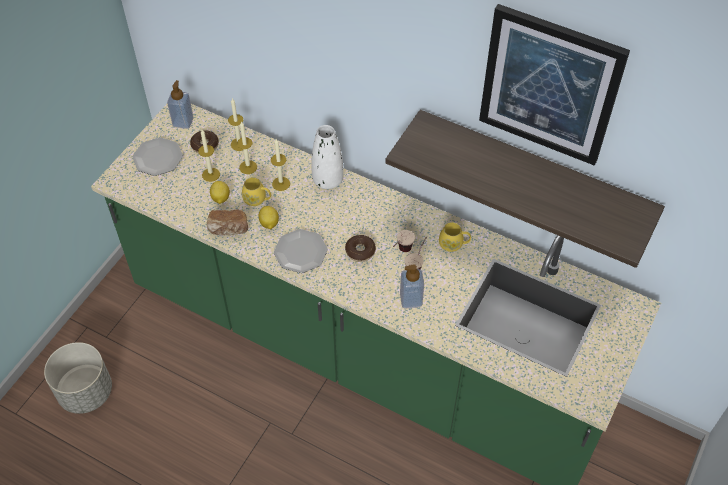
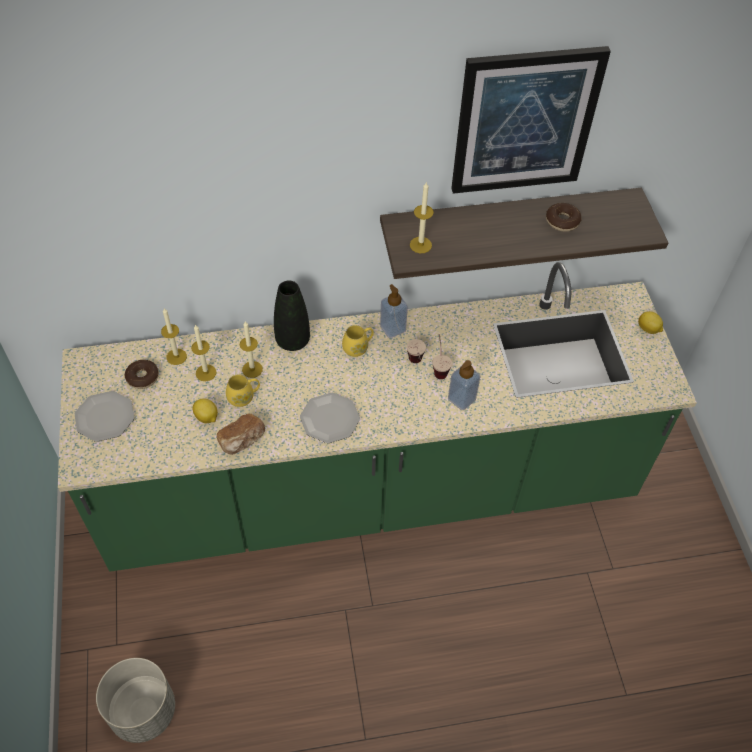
camera: 40 degrees left, 0 degrees up
(183, 122) = (97, 368): soap dispenser -> soap dispenser (392, 328)
(211, 174) = (175, 401): candle -> candle (420, 245)
(269, 224) = (276, 412): lemon -> lemon (648, 329)
(328, 180) = (292, 341): white vase -> black vase
(360, 251) = (381, 385): donut -> donut (562, 221)
(454, 244) = (451, 331): yellow mug -> yellow mug (358, 347)

